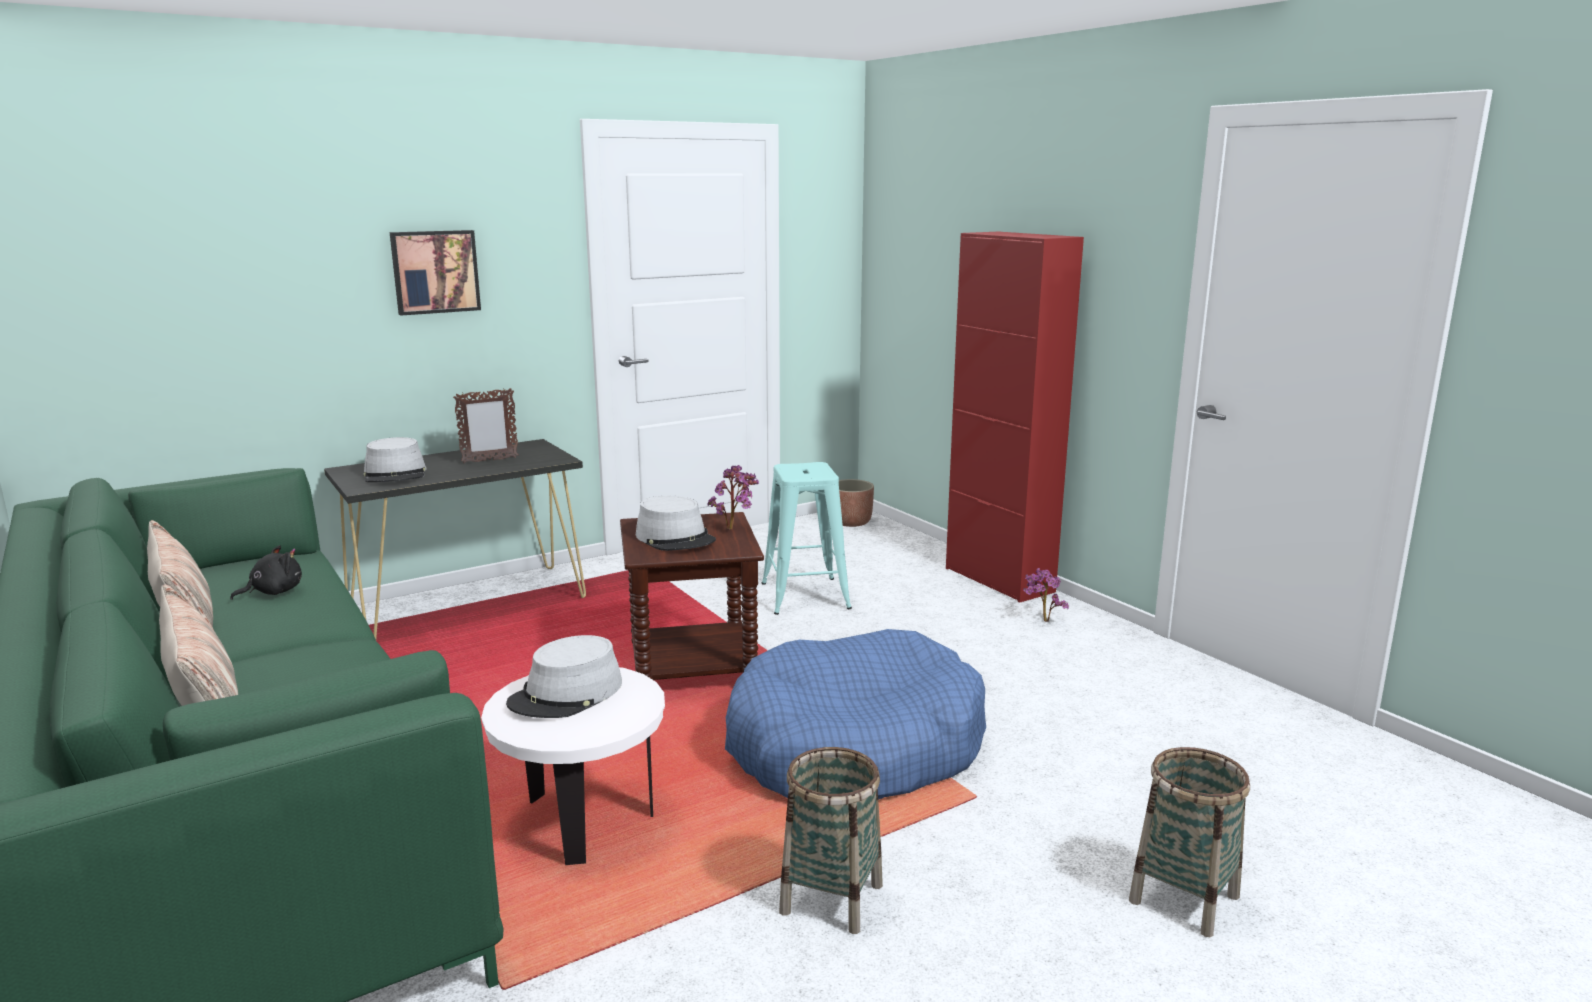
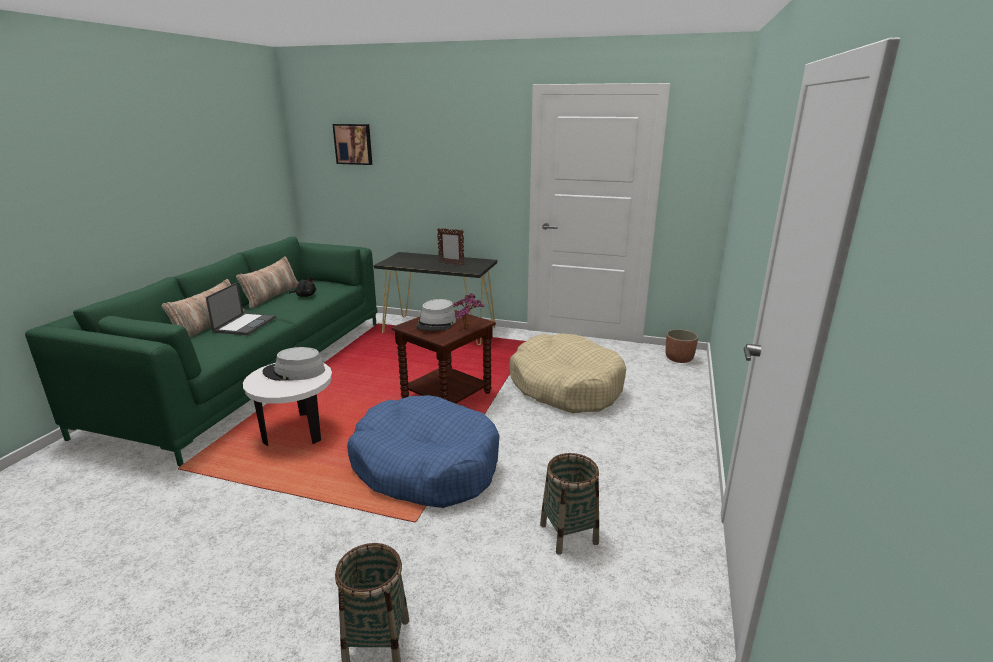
camera: 50 degrees right, 5 degrees up
(298, 669) = (245, 324): none -> laptop
(395, 474) = (409, 260): grey hat -> none
(435, 271) = (451, 166): picture -> picture (353, 144)
(805, 595) = (566, 386): turquoise stool -> beige dog bed
(832, 898) = (286, 515): basket -> basket (569, 534)
(999, 580) = (691, 429): red cabinet -> none
(1041, 621) = (659, 465): potted plant -> none

